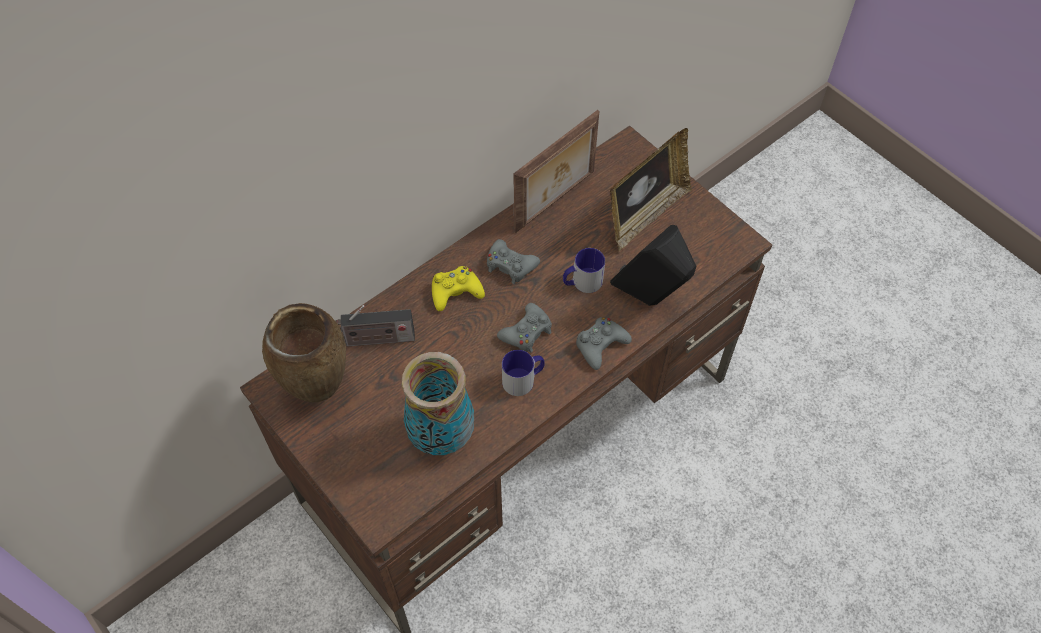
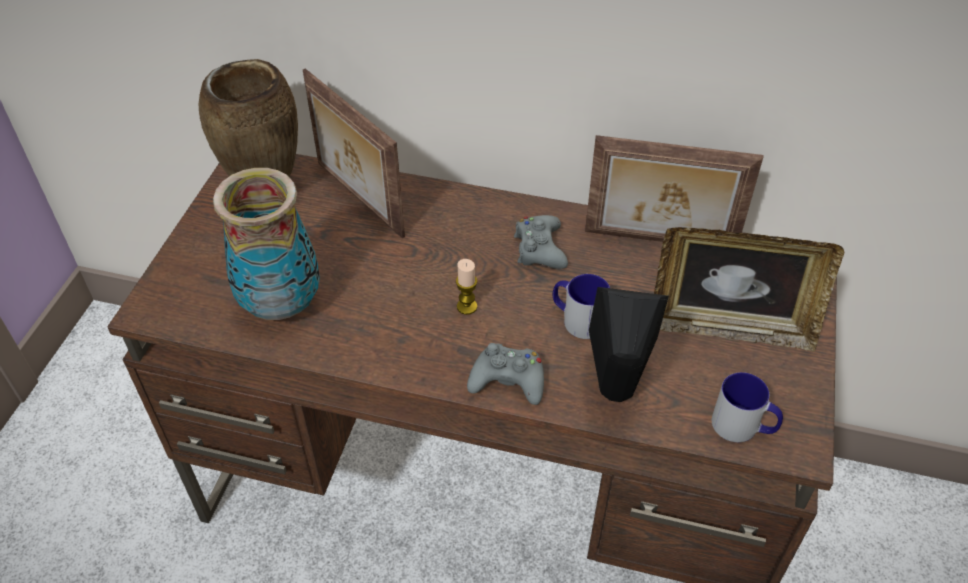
camera: 55 degrees right, 10 degrees down
(376, 339) = (357, 200): radio -> picture frame
(455, 292) = (465, 225): yellow game controller -> none
(523, 379) = (404, 335): mug -> mug (743, 427)
(527, 332) = (467, 306): grey game controller -> candle

